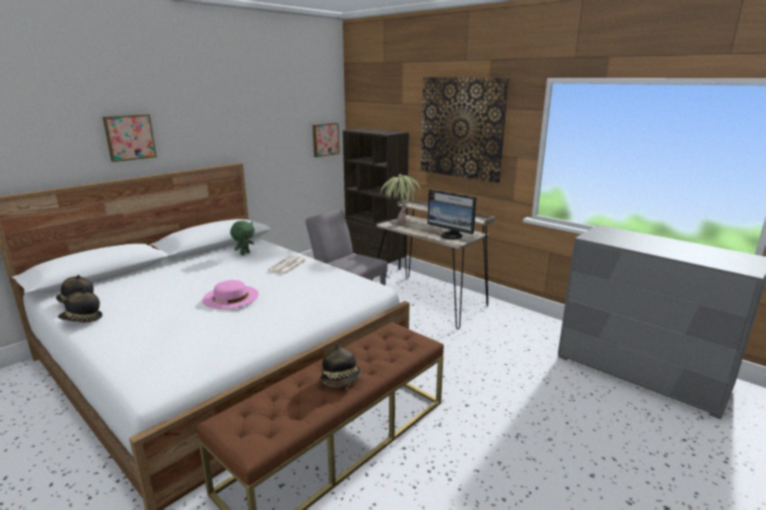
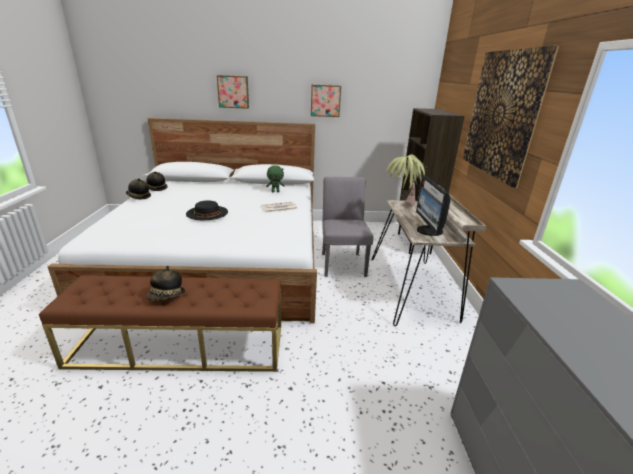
camera: 45 degrees right, 5 degrees up
(230, 297) = (207, 212): pink hat -> black hat
(325, 139) = (406, 116): picture -> picture (325, 100)

